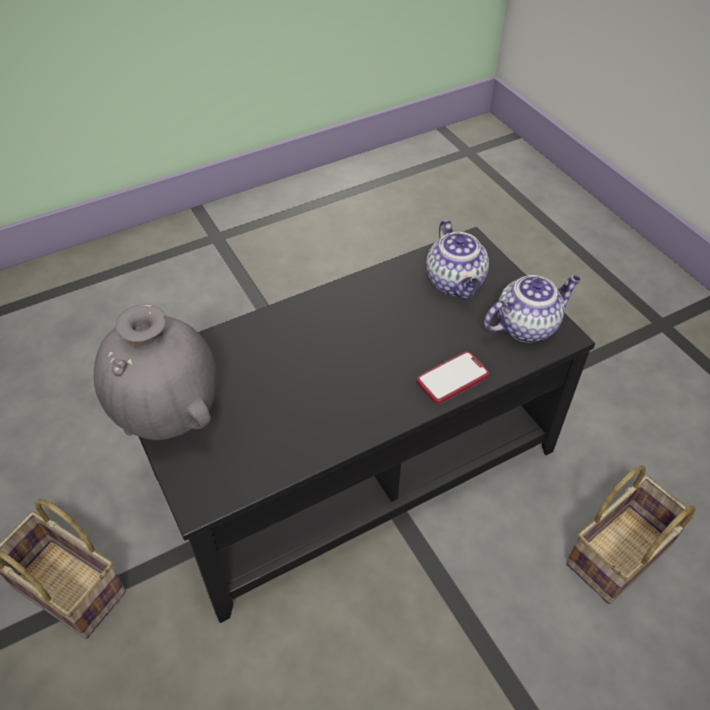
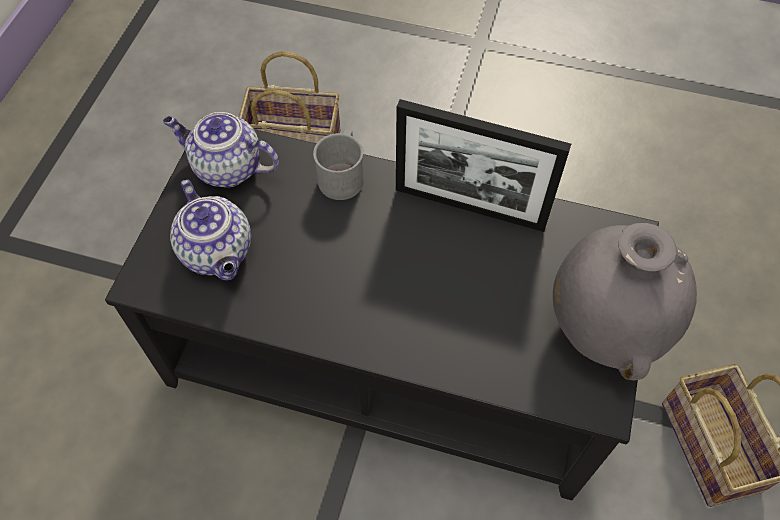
camera: 135 degrees left, 10 degrees up
(341, 427) = (469, 207): none -> picture frame
(452, 379) = (342, 175): phone -> grey mug
(456, 283) = (218, 252): teapot -> teapot turned 120 degrees clockwise

